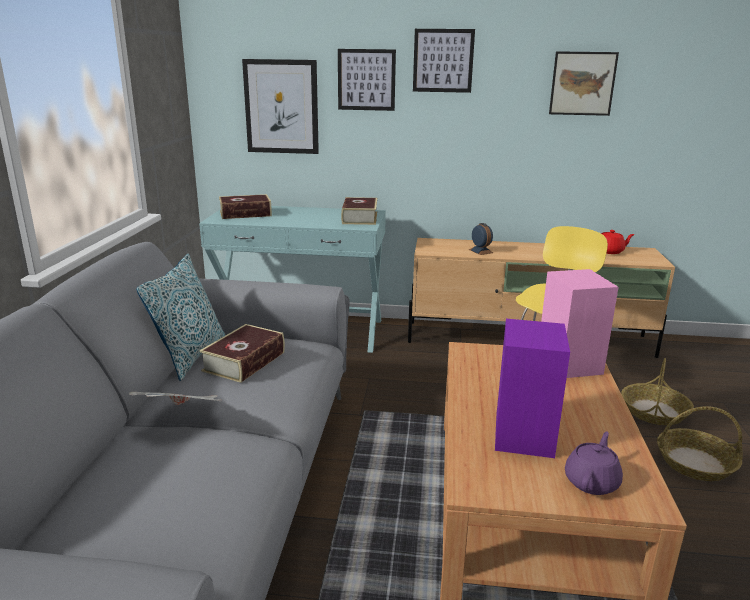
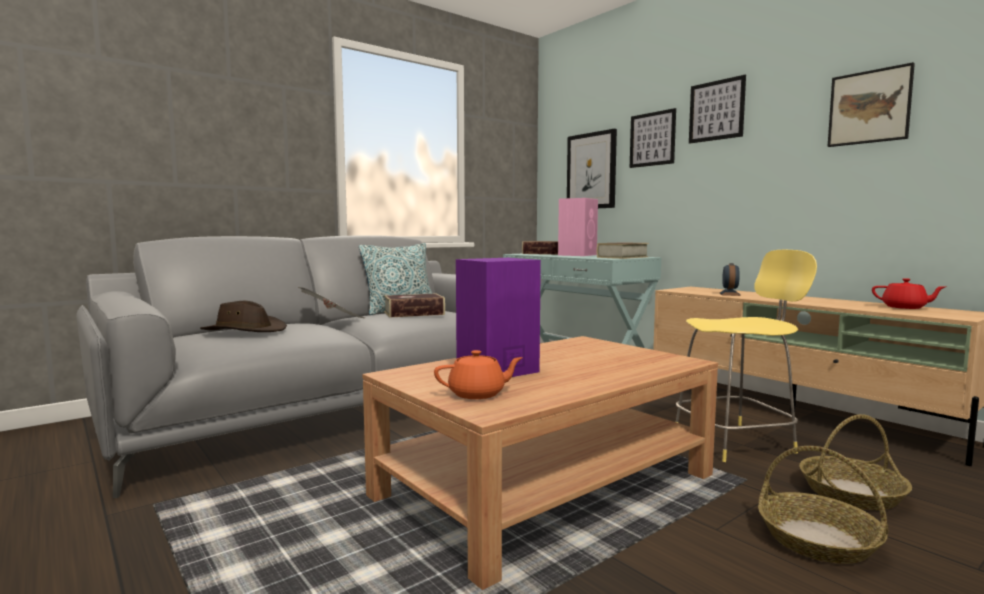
camera: 45 degrees right, 15 degrees down
(144, 501) = (245, 330): none -> brown hat
(568, 363) = (657, 359): pink speaker -> pink speaker (578, 255)
(592, 481) = (478, 394): purple teapot -> orange teapot

